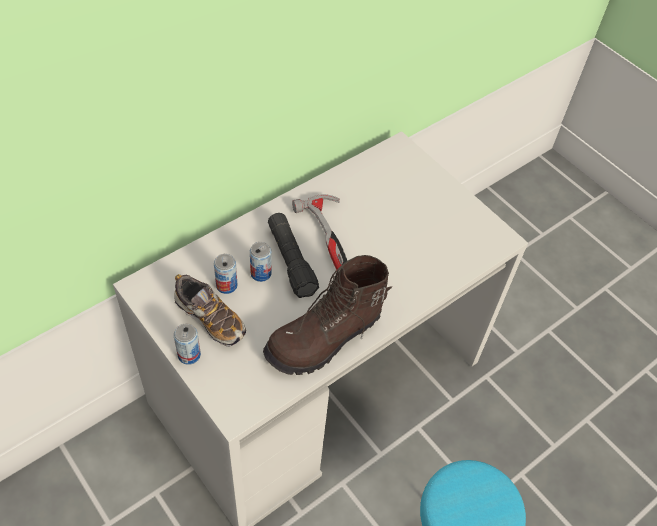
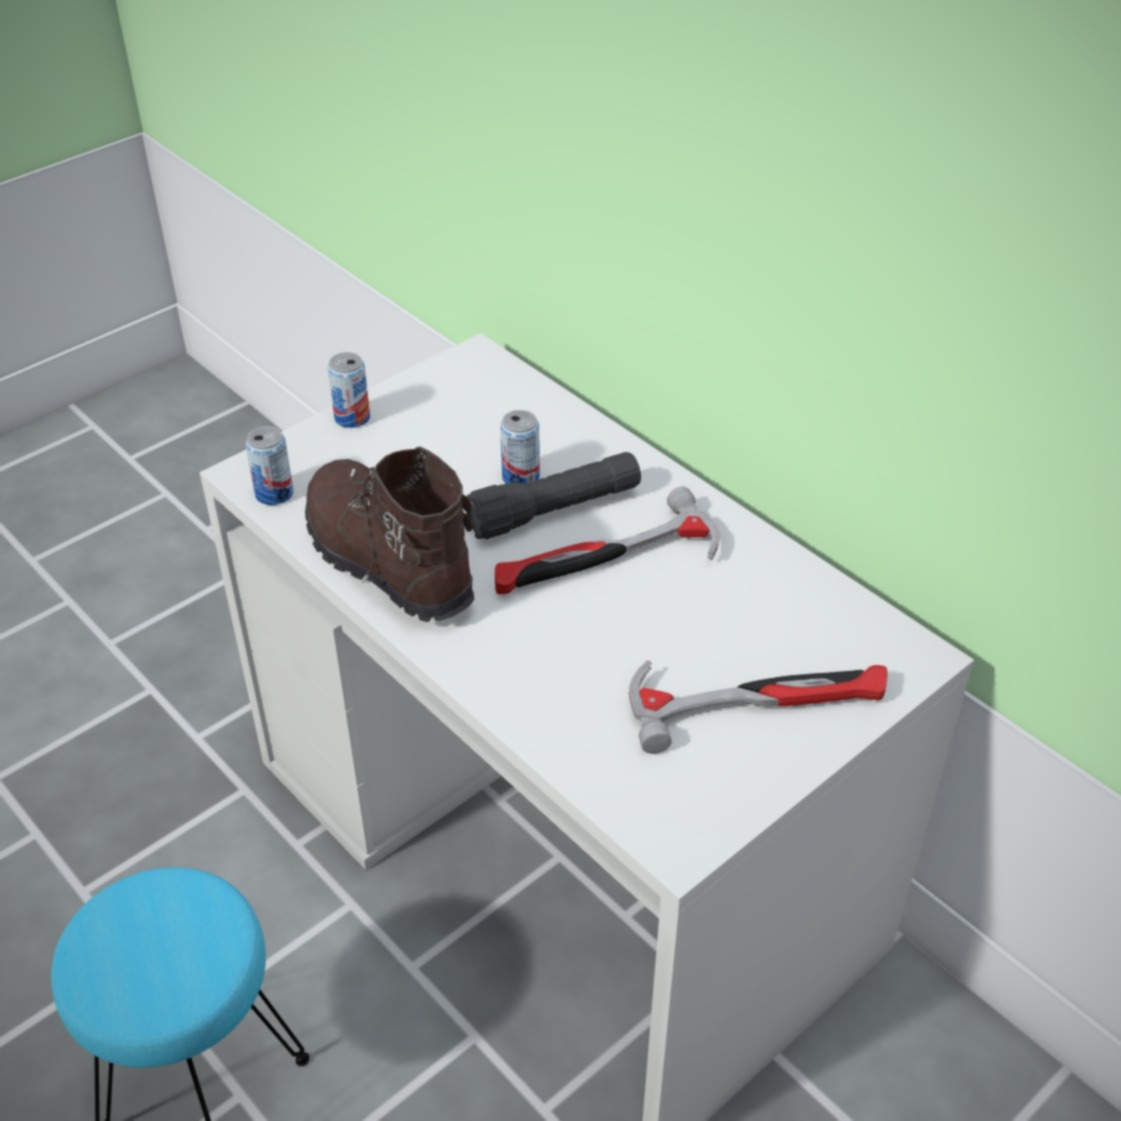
camera: 90 degrees right, 10 degrees down
(210, 318) = (421, 431): shoe -> none
(226, 285) = (490, 441): can -> can (274, 493)
(424, 201) = (758, 700): none -> hammer

